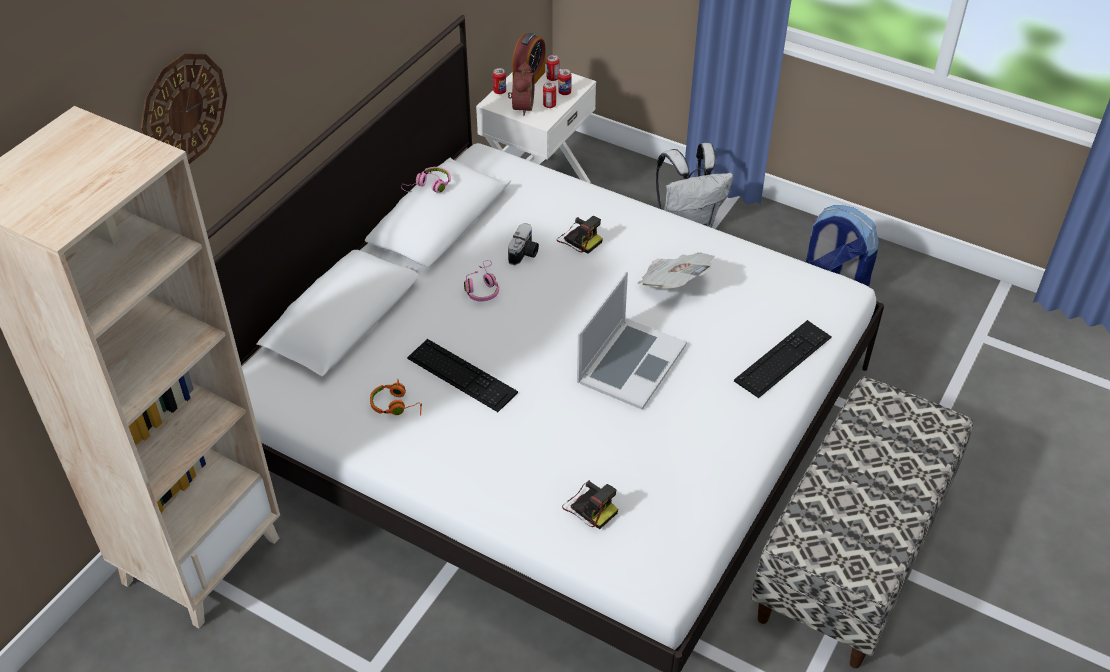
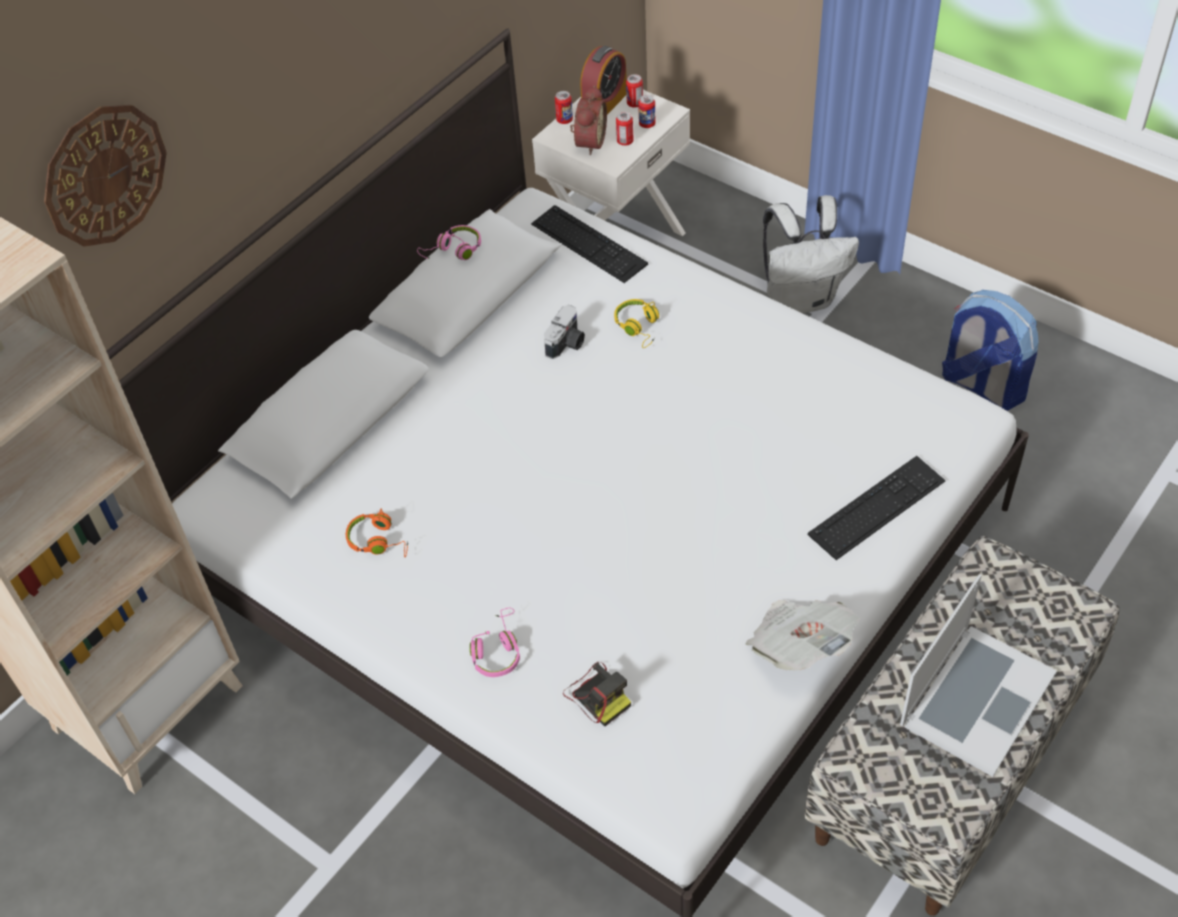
camera: 10 degrees right, 5 degrees up
(461, 375) = (464, 505): keyboard -> keyboard (588, 244)
(482, 288) = (507, 388): pink headphones -> pink headphones (497, 650)
(579, 239) = (639, 327): camera -> yellow headphones
(631, 363) = (679, 501): laptop -> laptop (976, 698)
(673, 284) = (750, 395): newspaper -> newspaper (799, 646)

